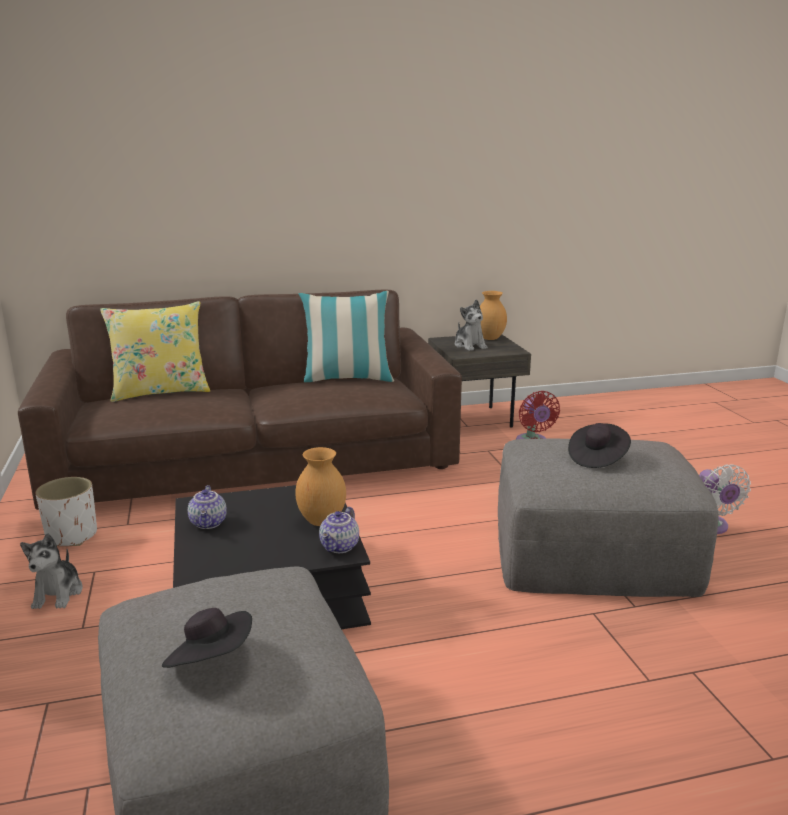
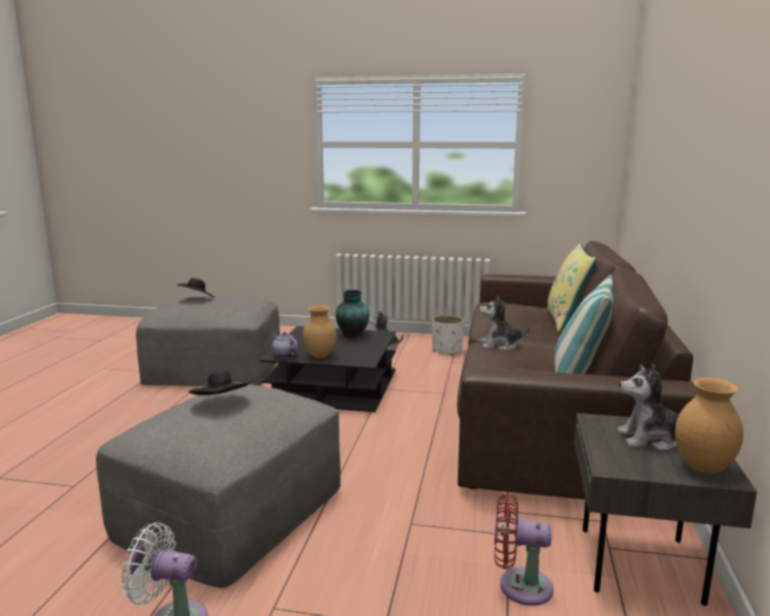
camera: 115 degrees right, 5 degrees down
(209, 523) = (353, 335): teapot -> vase
(288, 403) = (500, 345): none -> plush toy

